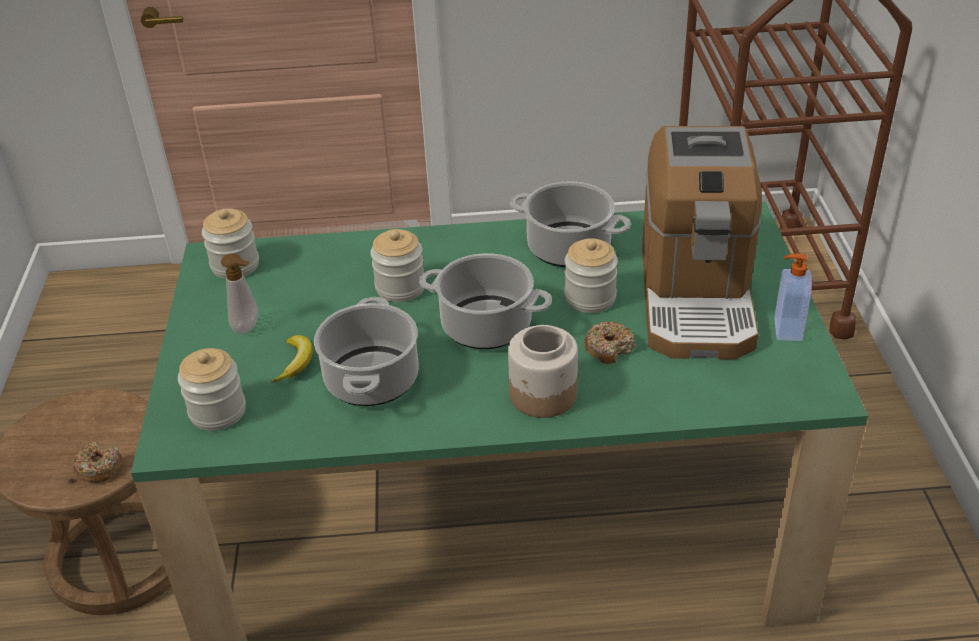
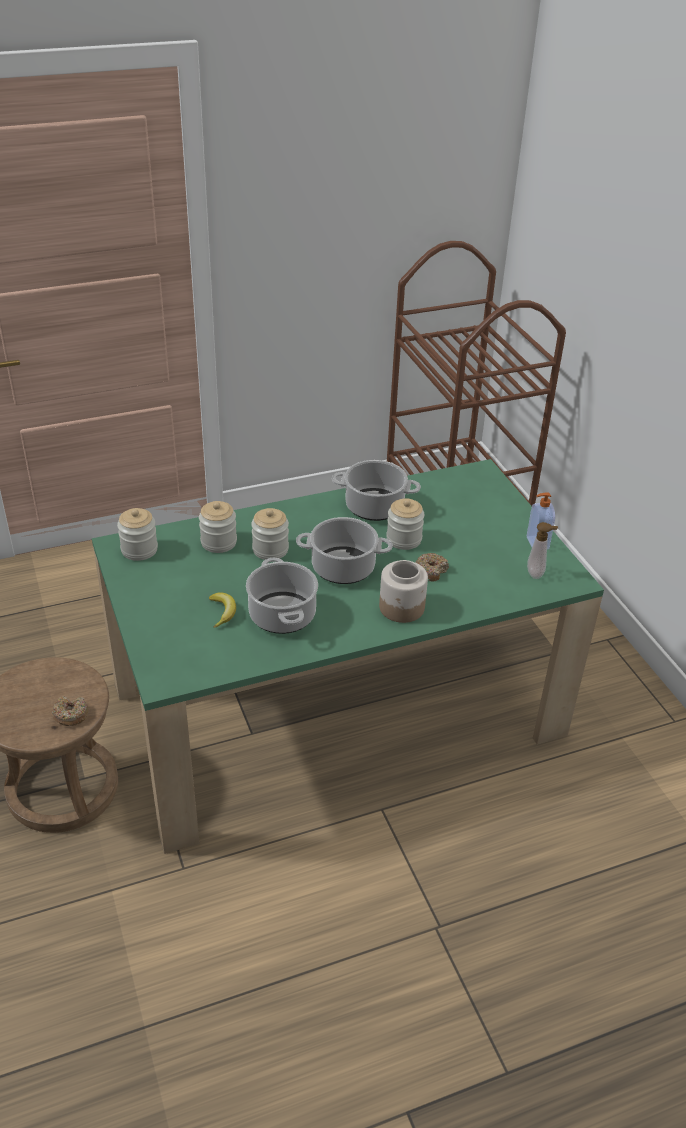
camera: 20 degrees left, 0 degrees up
(218, 411) = (184, 653): jar -> jar (218, 542)
(249, 328) = (175, 593): soap dispenser -> soap dispenser (537, 574)
(696, 297) = (472, 529): coffee machine -> none

